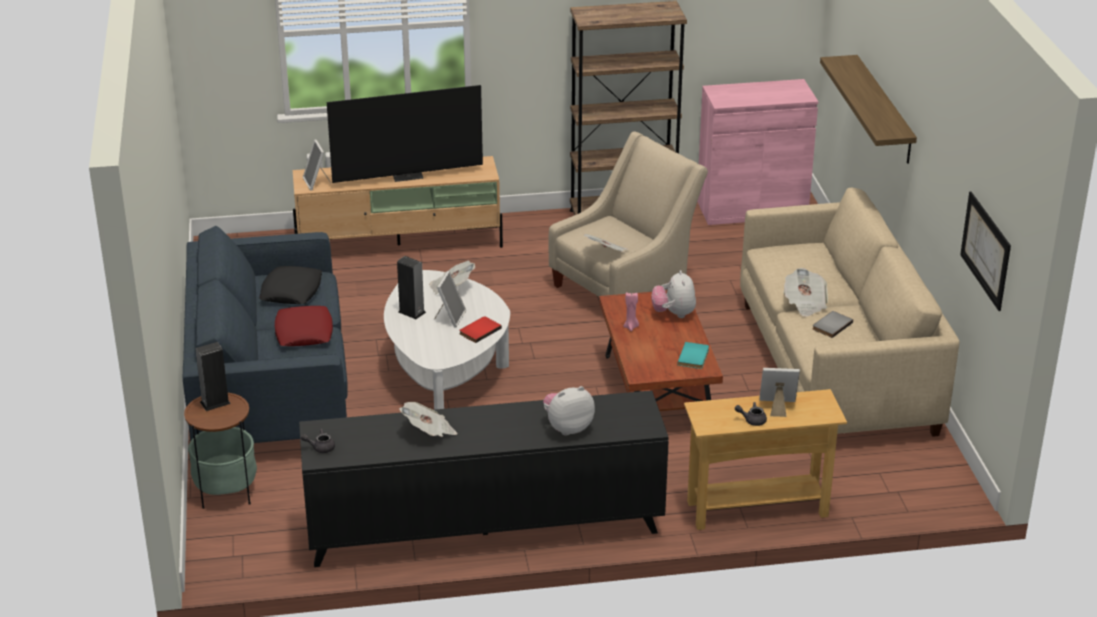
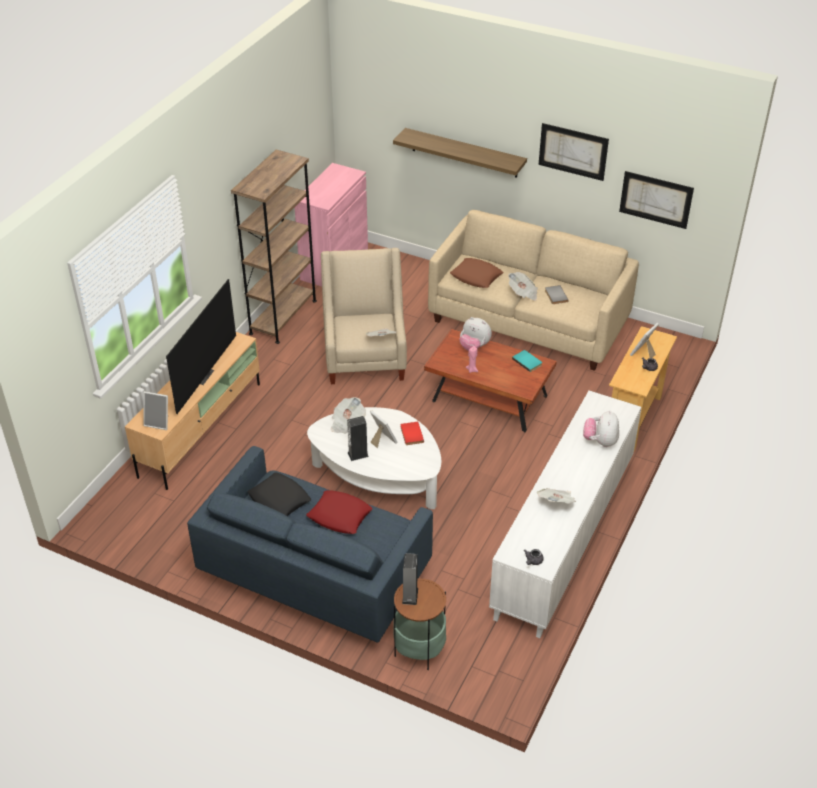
camera: 55 degrees left, 10 degrees up
(485, 529) = (564, 539): black cabinet -> white cabinet
(789, 263) = (476, 277): none -> brown pillow
(943, 142) = (573, 151): none -> picture

